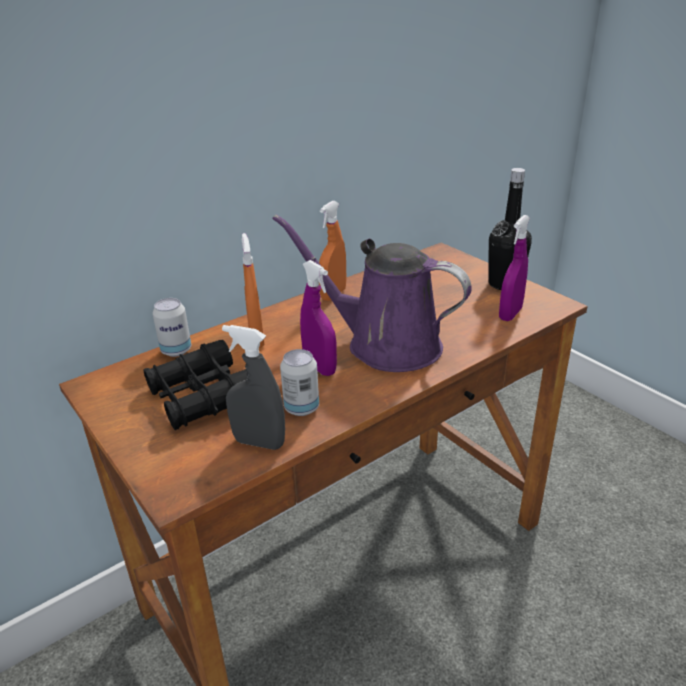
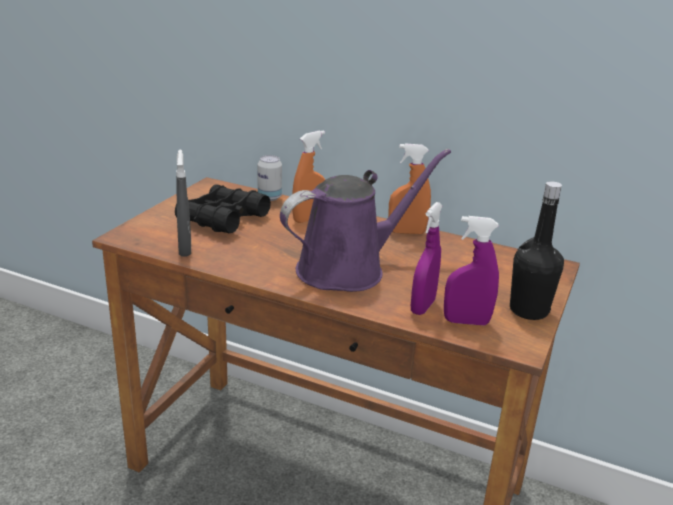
camera: 60 degrees right, 5 degrees down
(301, 408) = (233, 254): can -> none
(319, 367) = (291, 249): purple spray bottle -> purple spray bottle (422, 307)
(385, 344) = (348, 269): purple watering can -> purple watering can turned 60 degrees clockwise

